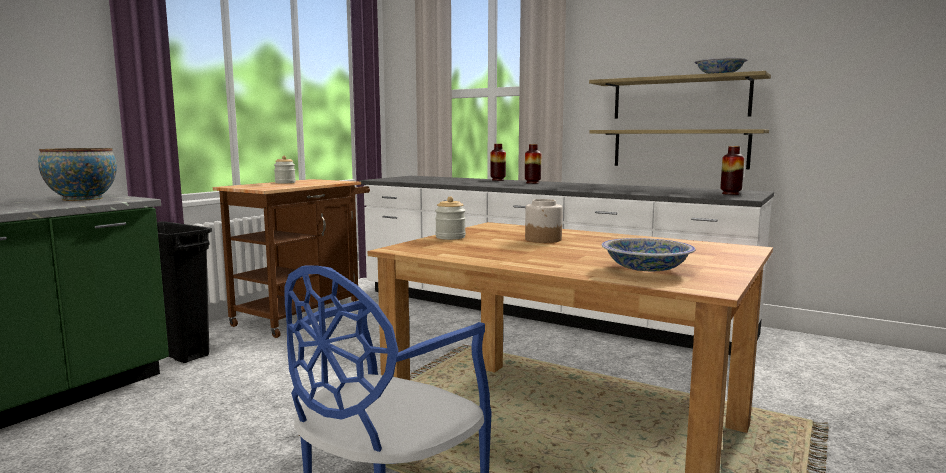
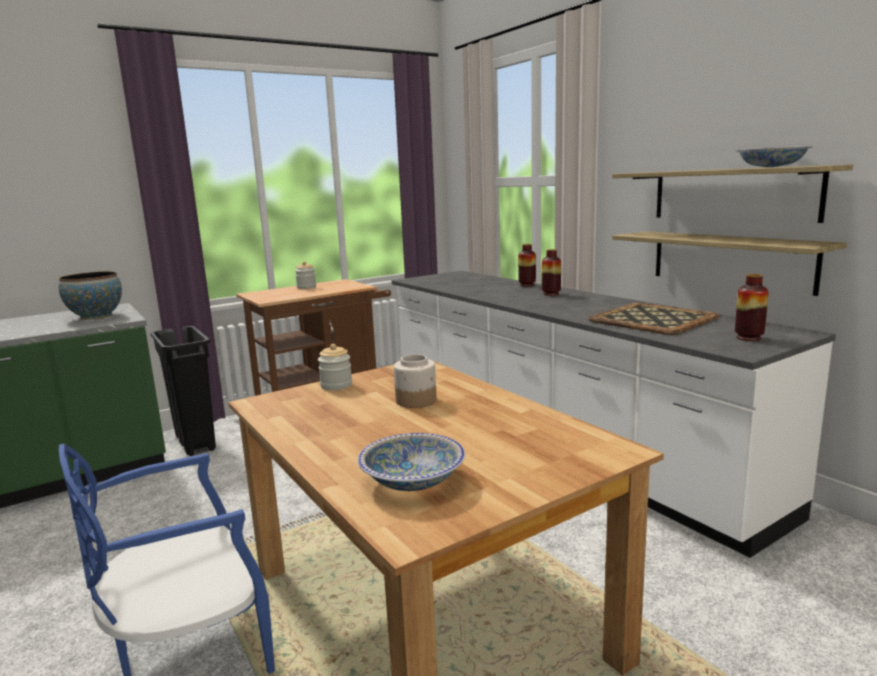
camera: 25 degrees right, 5 degrees up
(644, 189) = (652, 319): none -> tray

